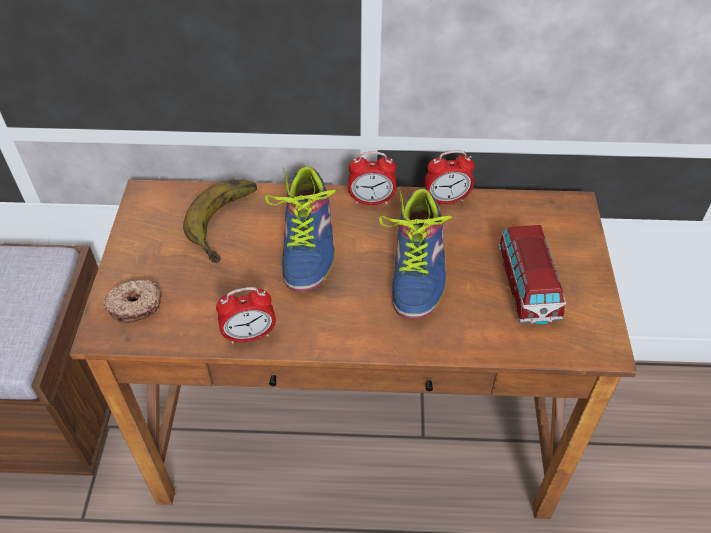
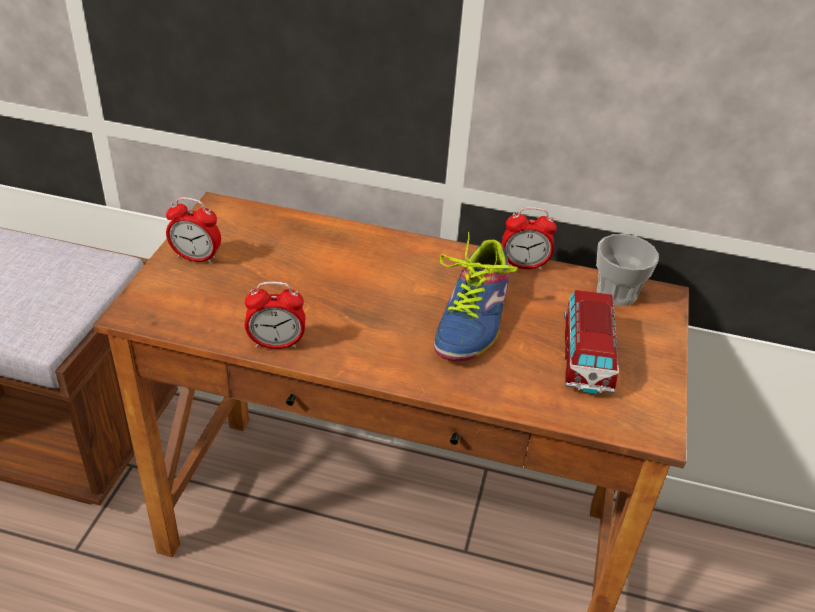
camera: 10 degrees right, 10 degrees down
(135, 305) = (172, 296): donut -> none
(231, 223) = (293, 245): banana -> none
(307, 242) = (365, 275): shoe -> none
(371, 201) = (444, 252): alarm clock -> alarm clock (196, 258)
(535, 212) = (616, 293): none -> cup

